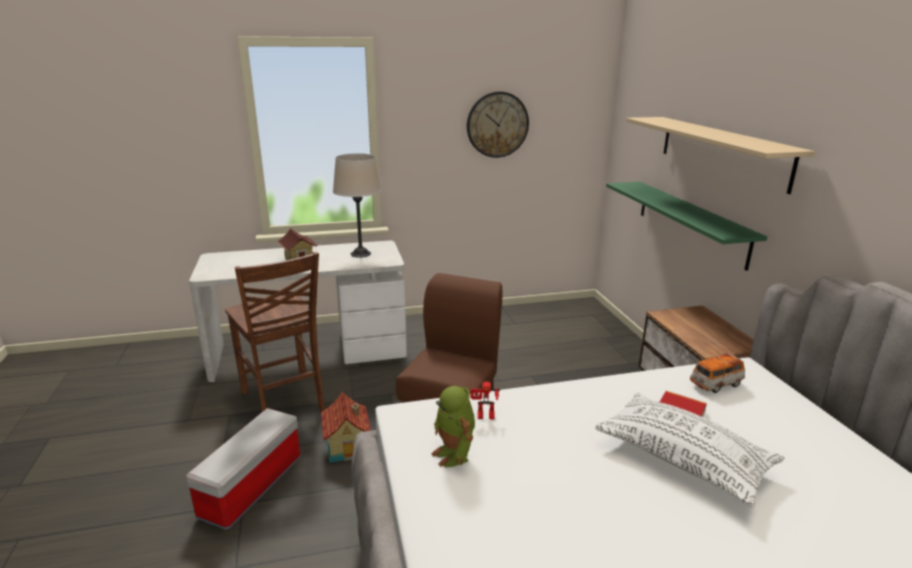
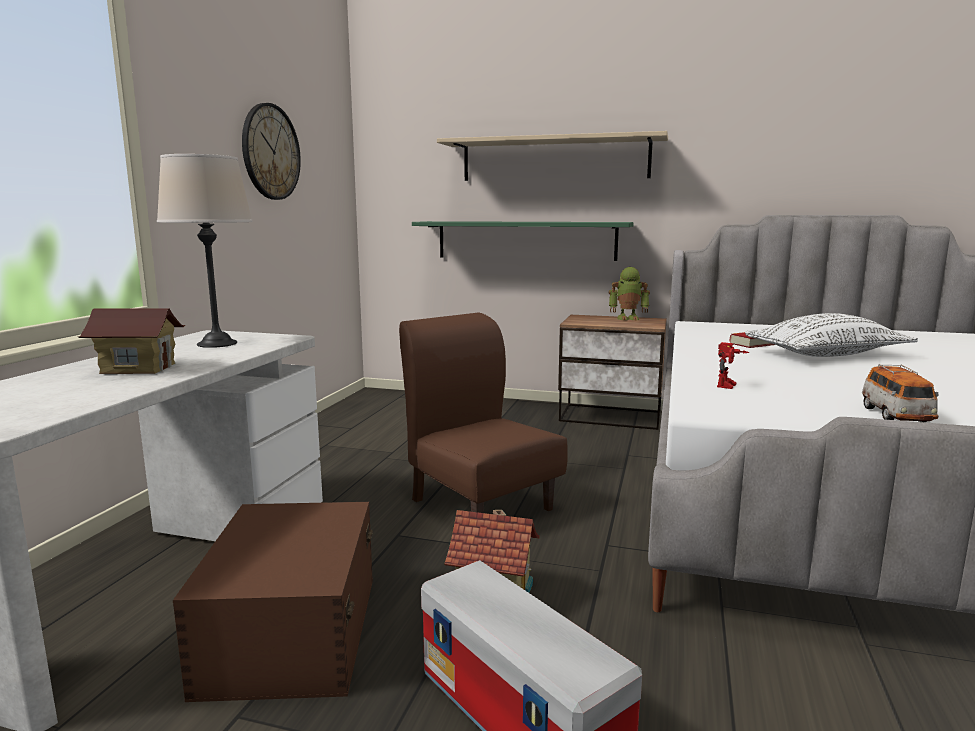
camera: 60 degrees left, 10 degrees down
(284, 402) = (290, 634): brown chair -> brown storage box
(454, 454) = (802, 405): toy robot -> toy robot (628, 318)
(715, 384) = (715, 332): toy car -> toy car (895, 416)

